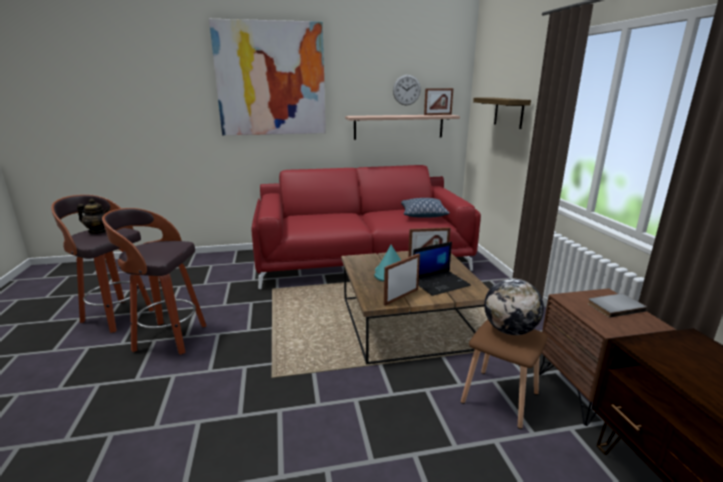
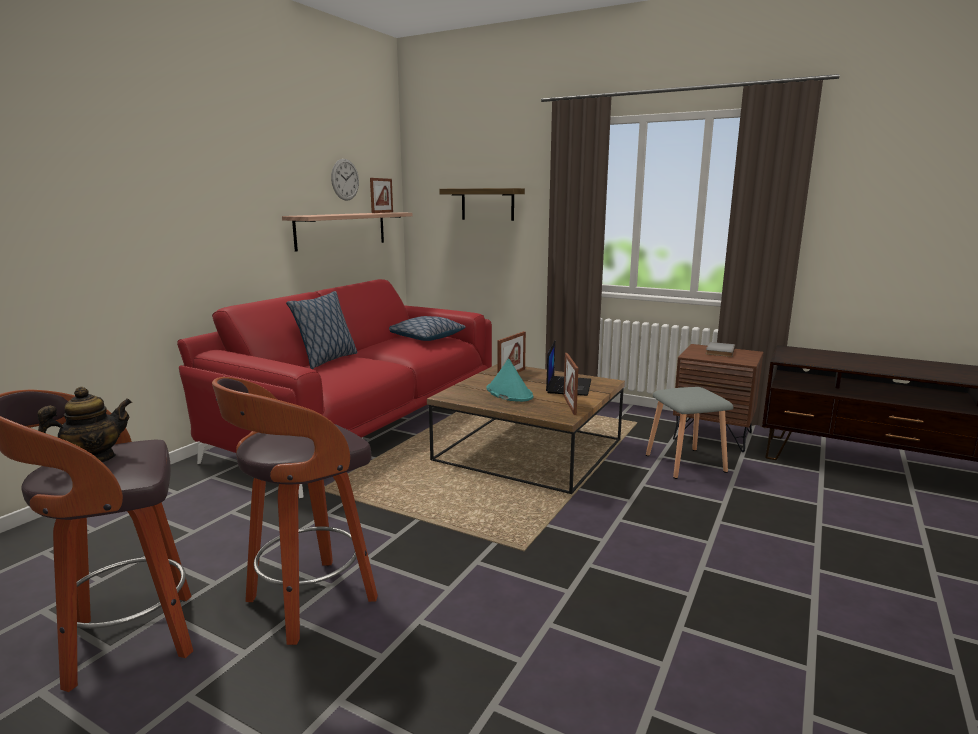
camera: 50 degrees left, 5 degrees down
(271, 79) = (176, 155): picture -> none
(333, 214) = (327, 360): none -> pillow
(501, 398) = (686, 463): brown stool -> grey stool
(510, 330) = (689, 391): globe -> none

